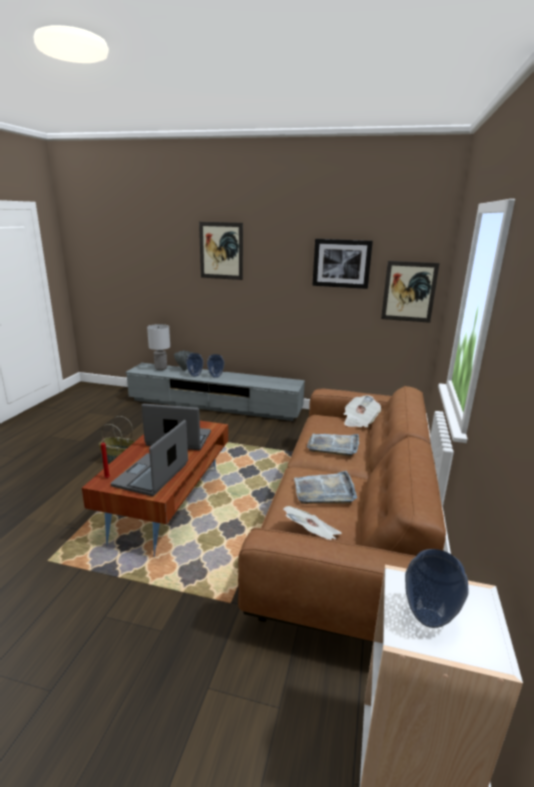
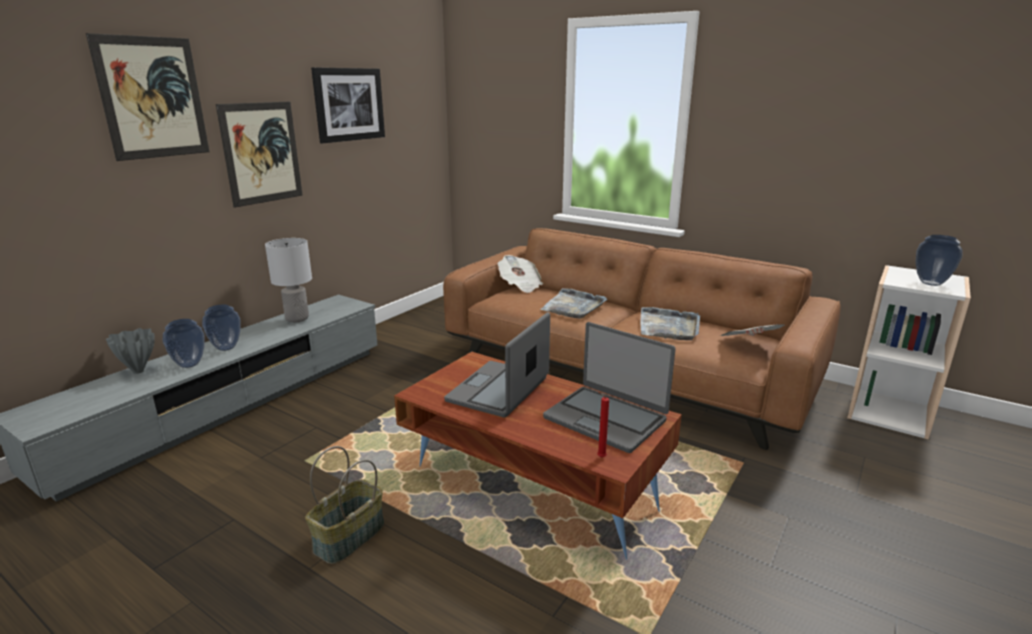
camera: 70 degrees left, 0 degrees up
(161, 369) = (88, 395): grey table lamp -> grey table lamp (297, 320)
(409, 291) = (420, 134): picture -> picture (261, 153)

